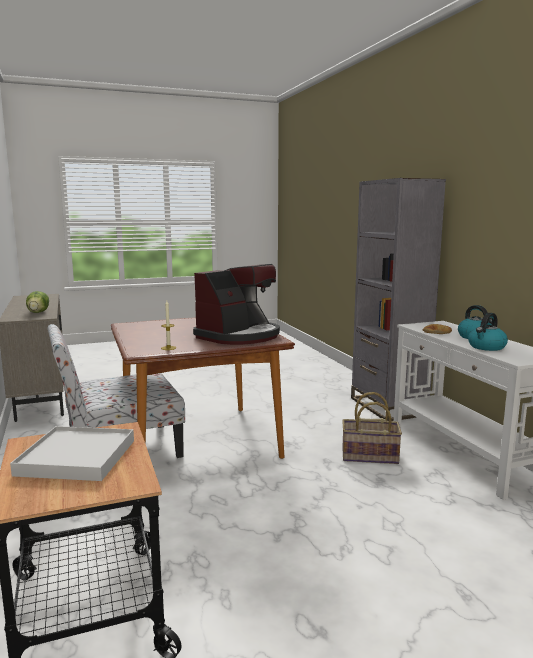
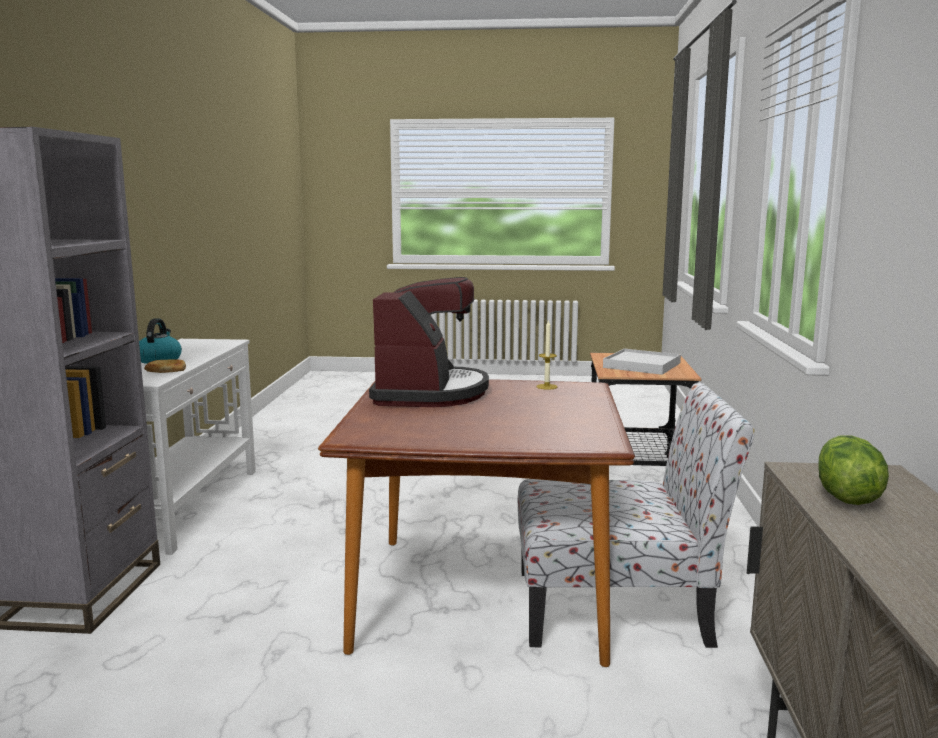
camera: 155 degrees left, 0 degrees up
(239, 336) = (429, 393): coffee machine -> coffee machine turned 120 degrees clockwise
(369, 456) = (288, 524): basket -> none
(486, 347) = (201, 351): kettle -> none

